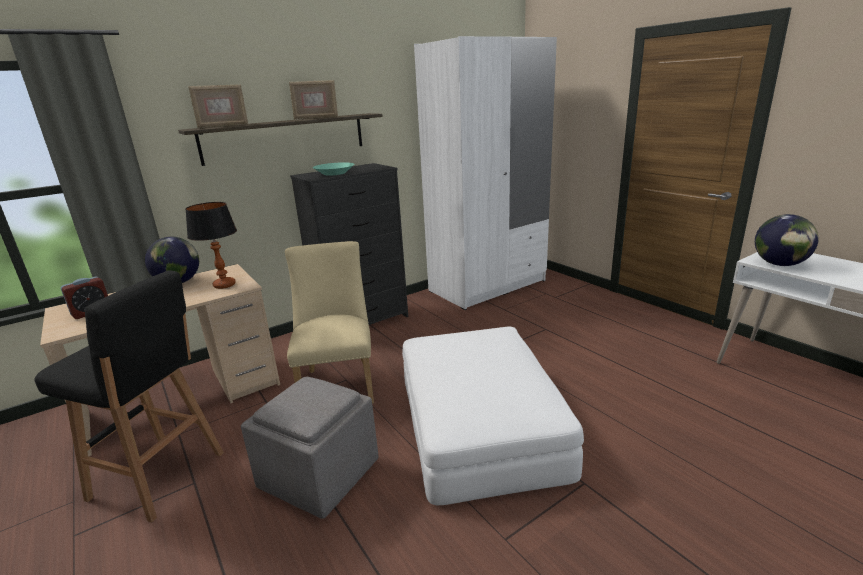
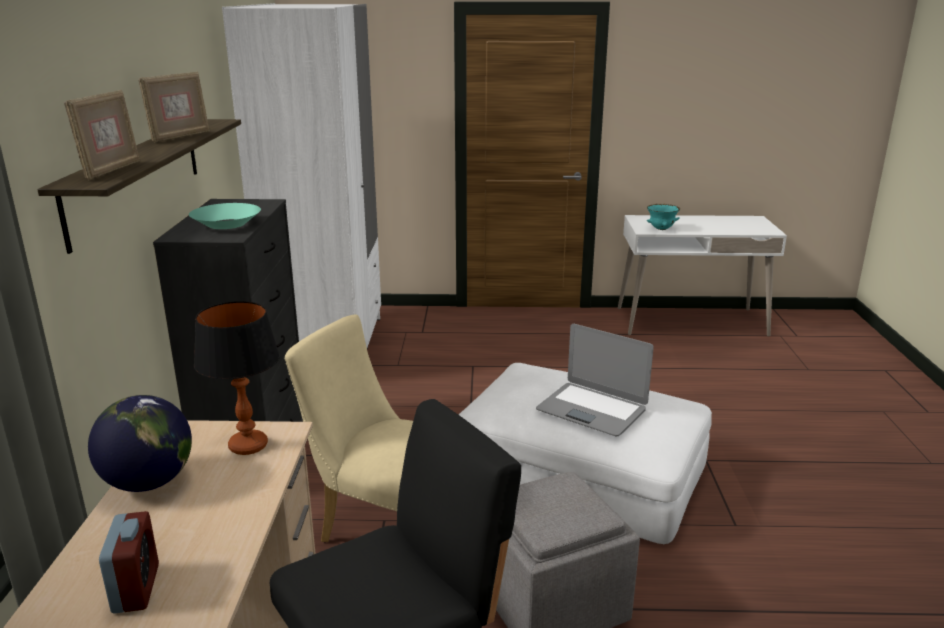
camera: 55 degrees left, 0 degrees up
(469, 373) = (592, 410): none -> laptop
(780, 264) = (661, 229): globe -> turquoise bowl

